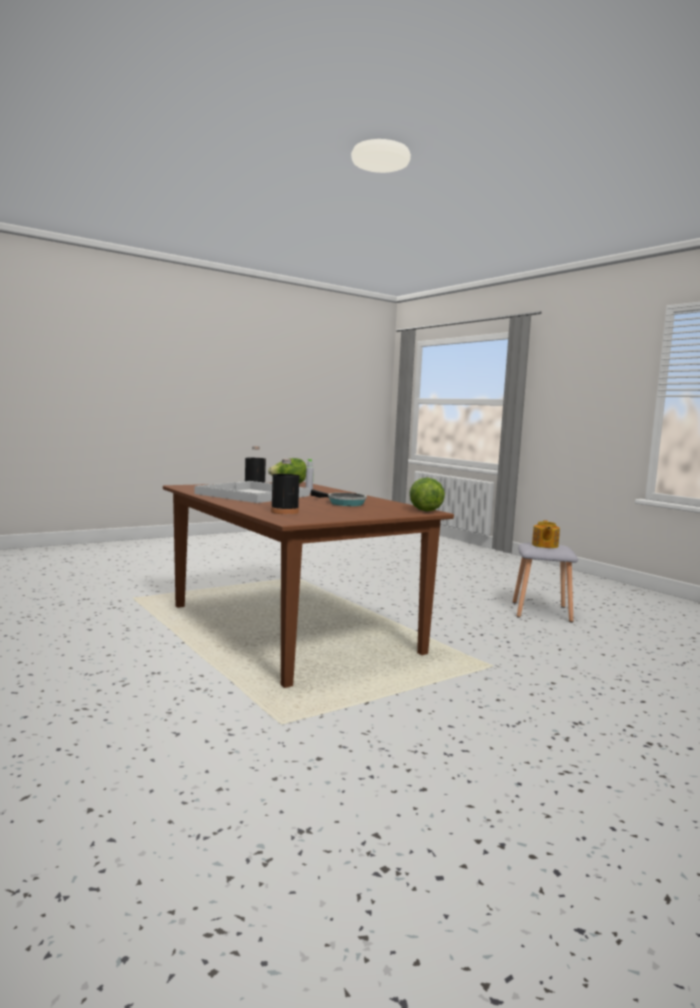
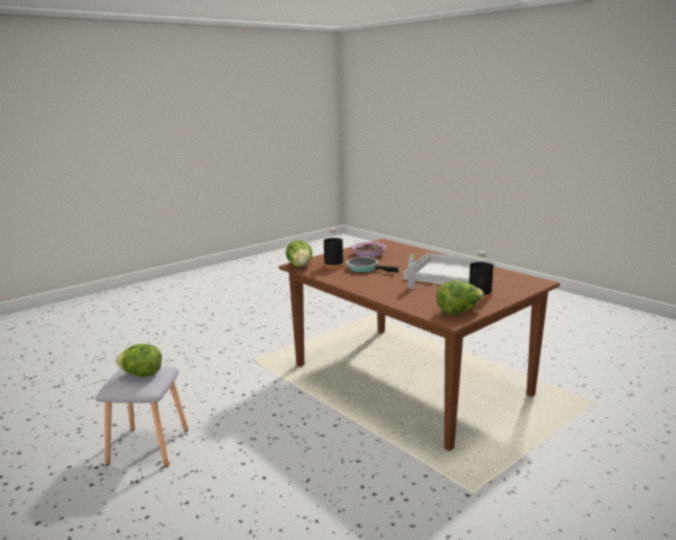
camera: 175 degrees right, 10 degrees up
(284, 512) = (395, 250): black bottle -> black bottle (333, 265)
(328, 511) = (368, 254): none -> bowl
(544, 545) = (142, 374): teapot -> lettuce

